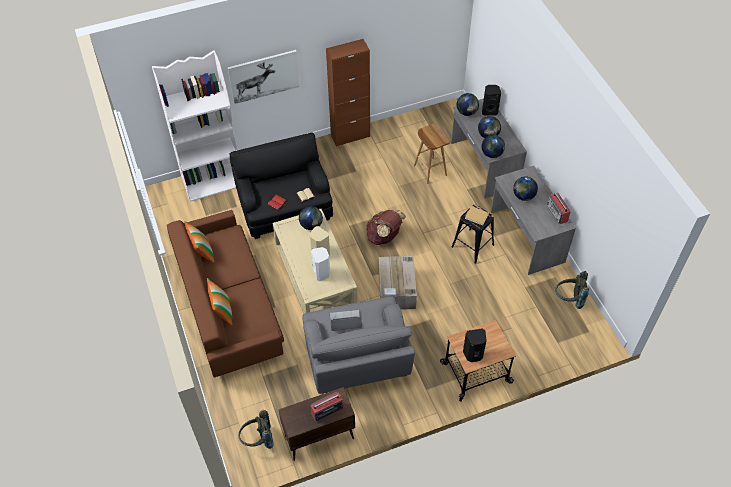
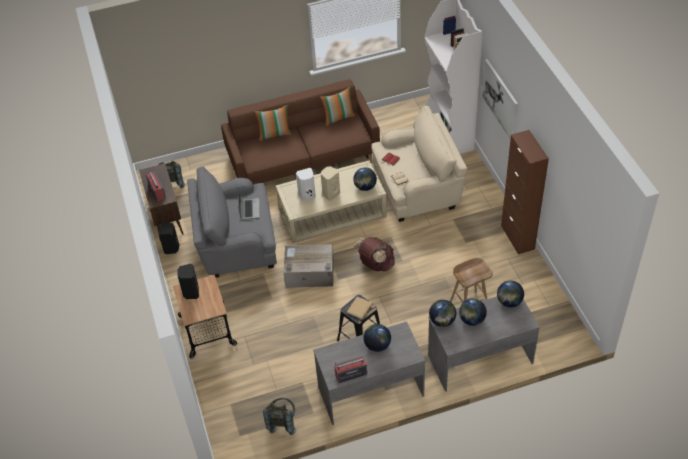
camera: 95 degrees right, 5 degrees down
(284, 205) = (417, 188): black armchair -> beige armchair
(489, 111) = (513, 324): black speaker -> black speaker (172, 248)

